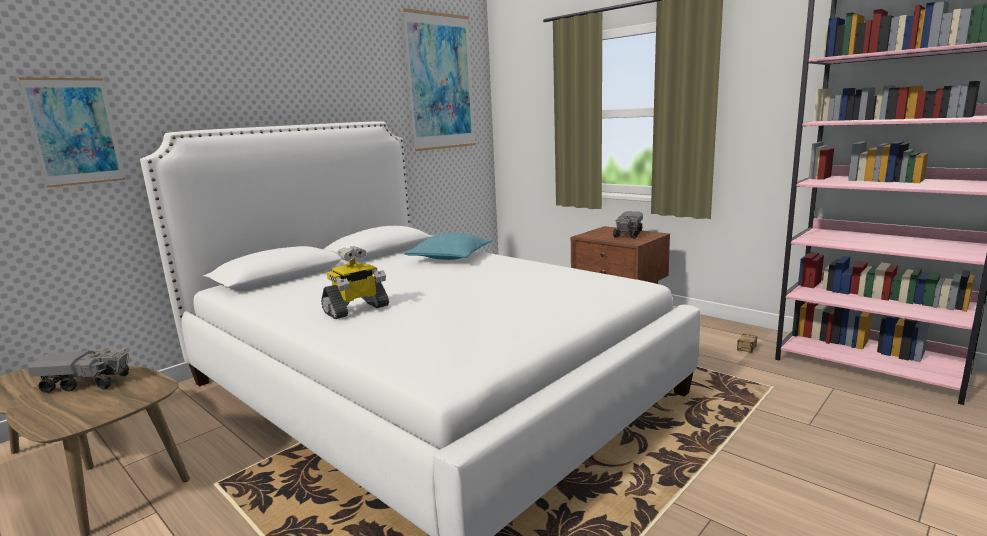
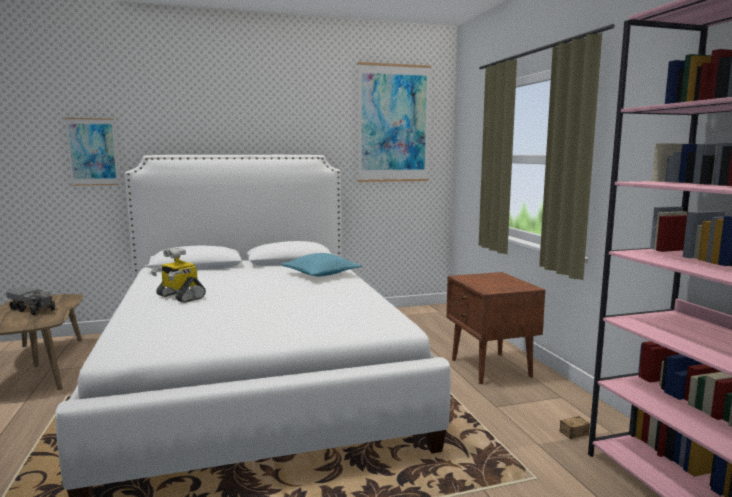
camera: 30 degrees right, 5 degrees down
(356, 309) = (179, 297): toy robot -> toy robot turned 45 degrees clockwise
(628, 234) = (503, 282): toy truck -> none

